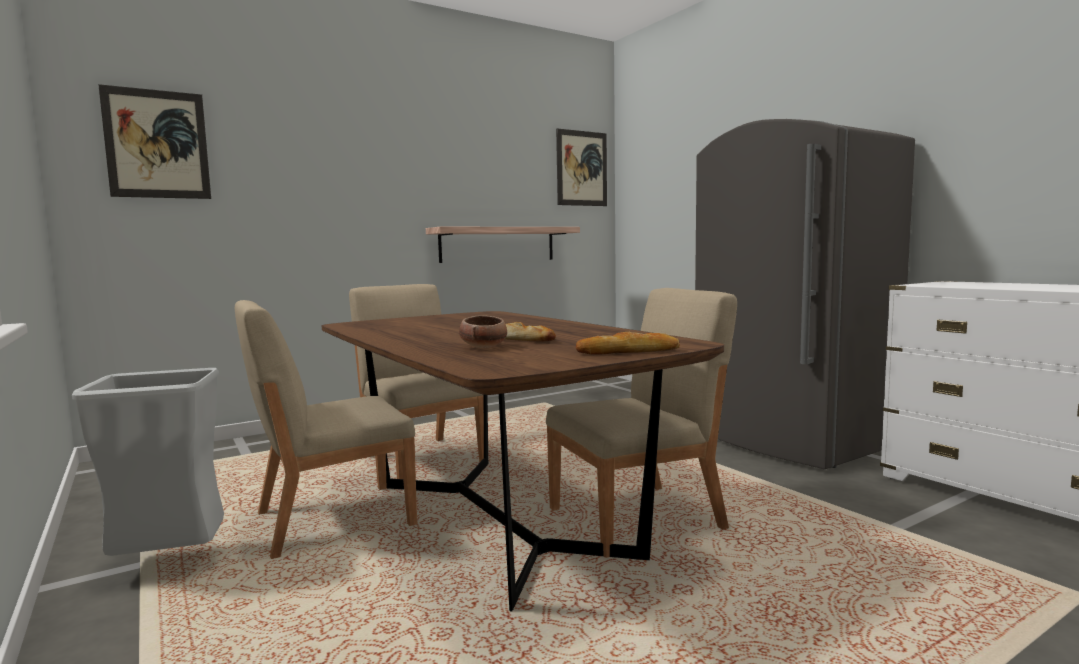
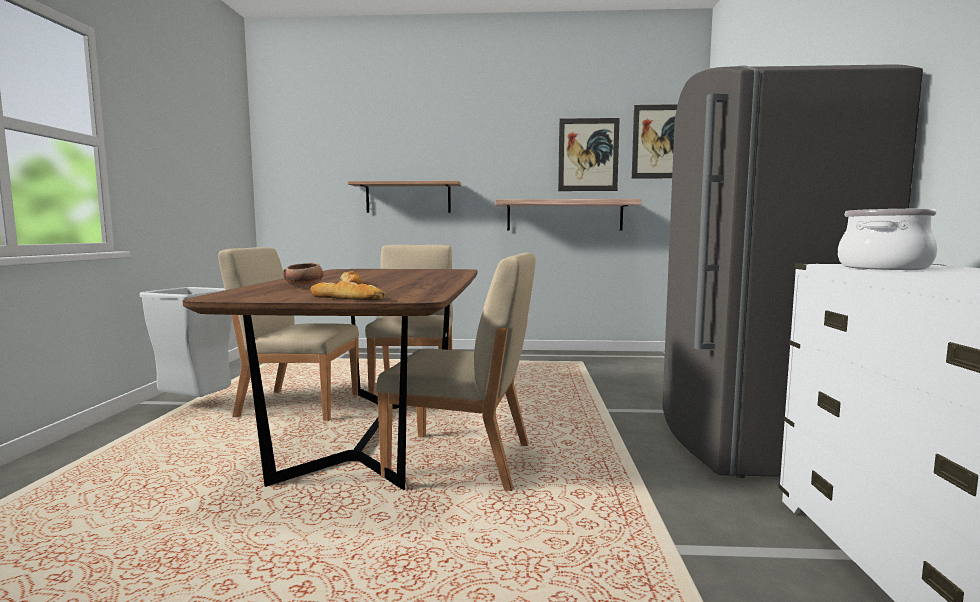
camera: 35 degrees right, 0 degrees up
(157, 144) = (311, 146): picture -> picture (588, 155)
(314, 223) = (408, 198): none -> shelf
(963, 285) = (882, 267): none -> cooking pot

